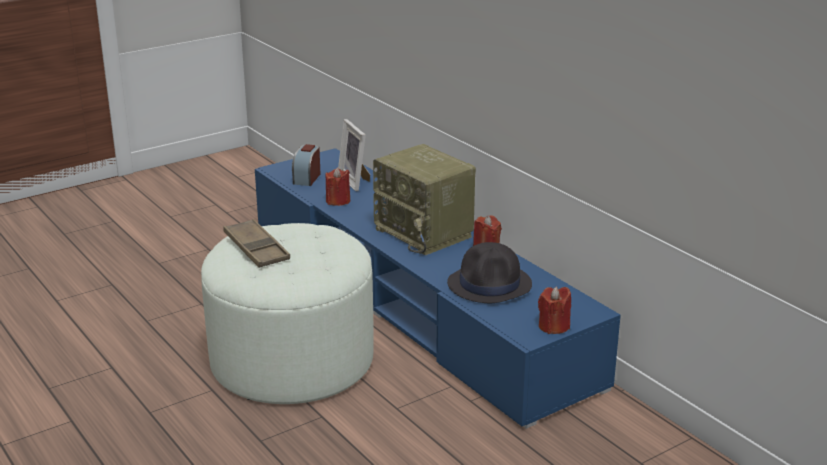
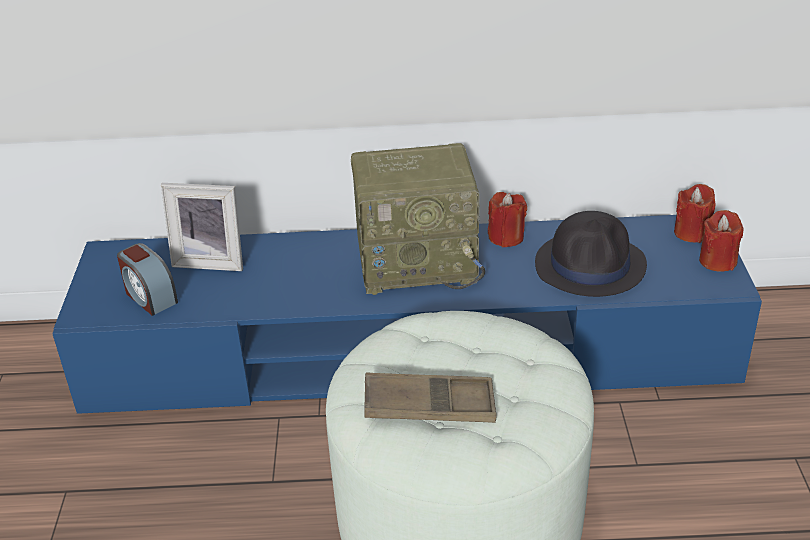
camera: 55 degrees left, 10 degrees up
(338, 201) = (253, 295): red candle -> red candle (691, 233)

